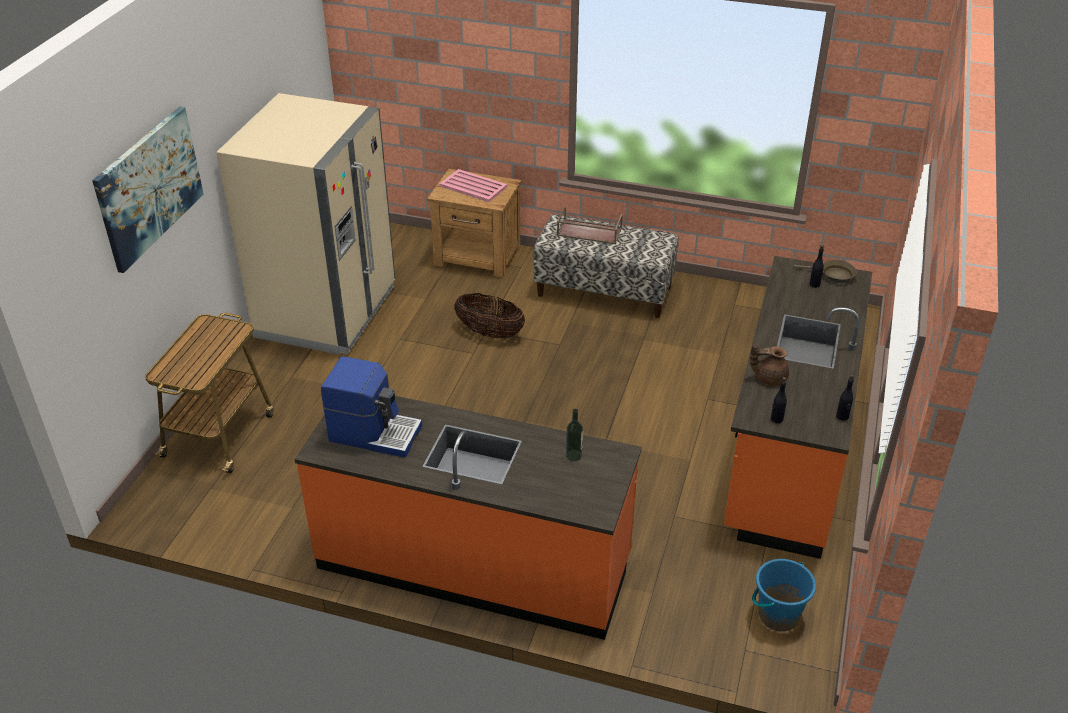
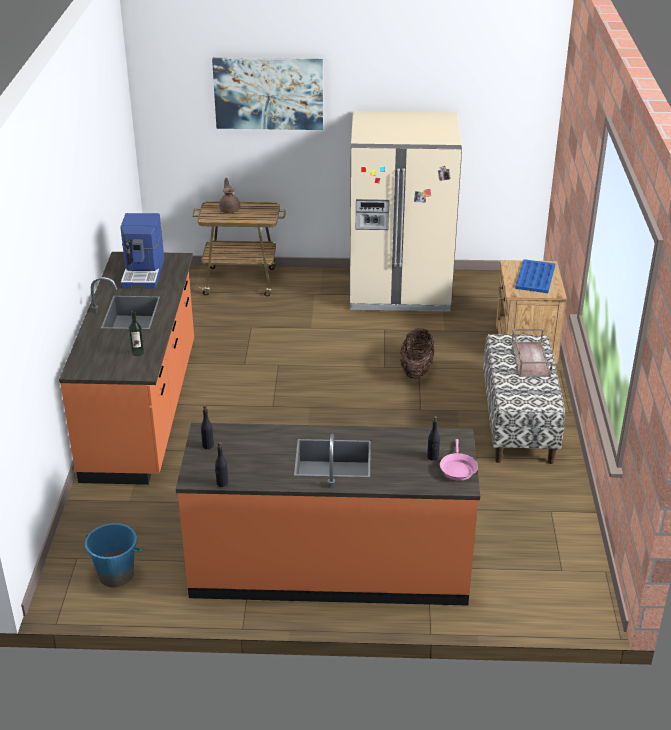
camera: 75 degrees right, 5 degrees down
(473, 187) = (535, 277): pink tray -> blue tray
(769, 378) = (265, 438): brown teapot -> brown teapot (230, 209)
(833, 275) = (457, 469): brown frying pan -> pink frying pan

